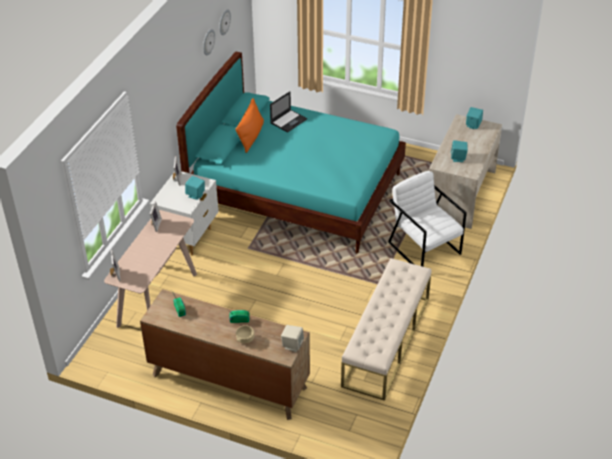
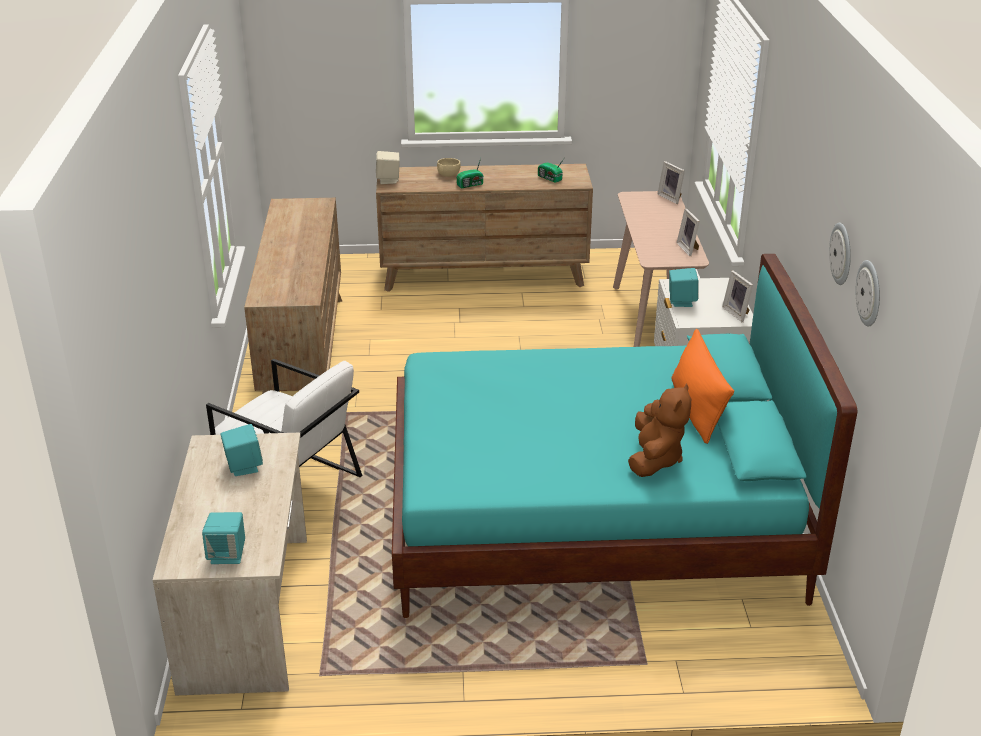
camera: 155 degrees right, 10 degrees down
(289, 121) = (655, 459): laptop -> brown plush toy
(386, 341) = (303, 352): beige bench -> brown dresser

